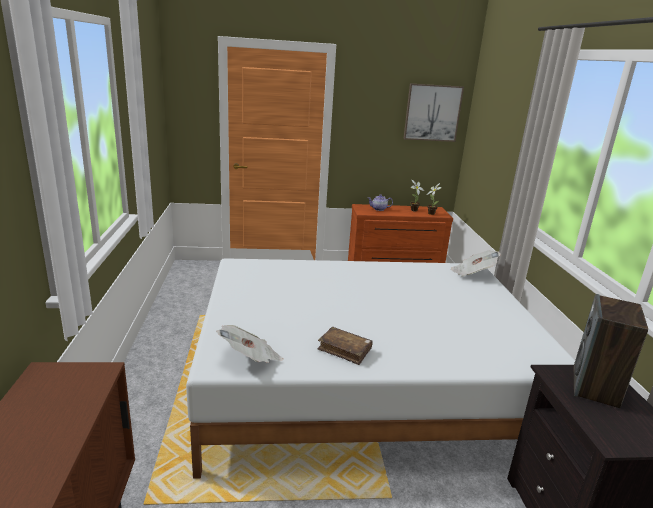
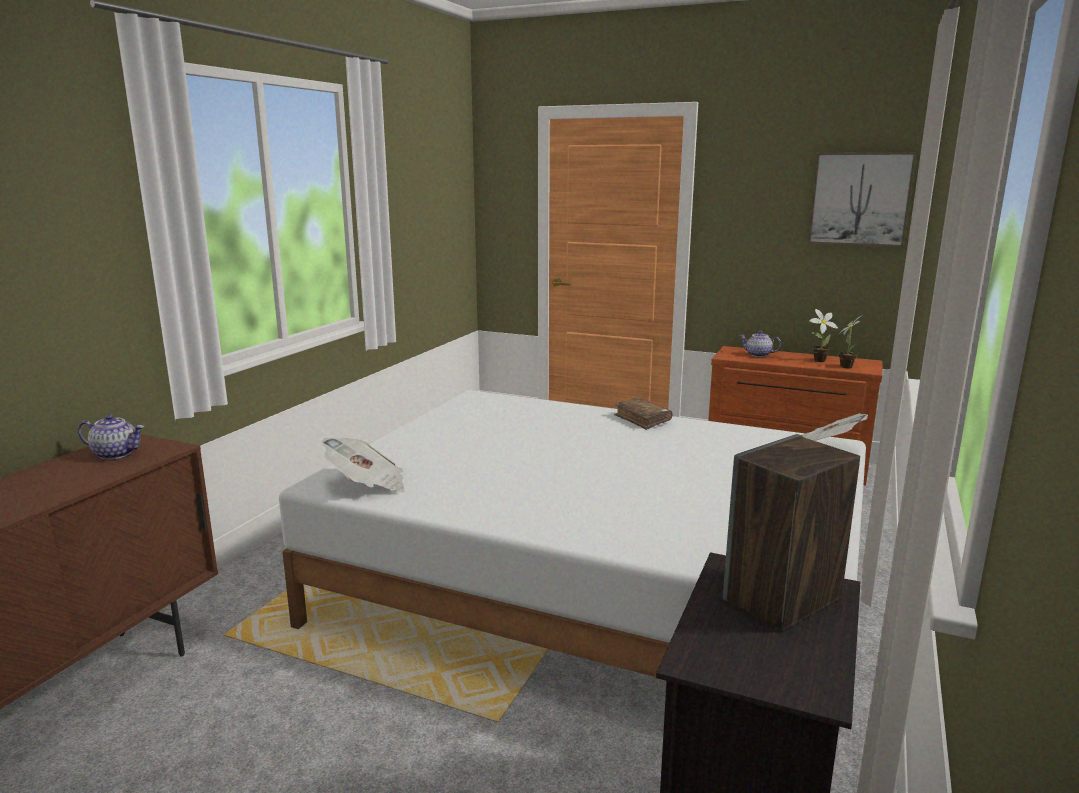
camera: 30 degrees right, 5 degrees down
(55, 390) = (116, 454): none -> teapot
(345, 350) = (490, 498): brown book -> brown book (642, 419)

